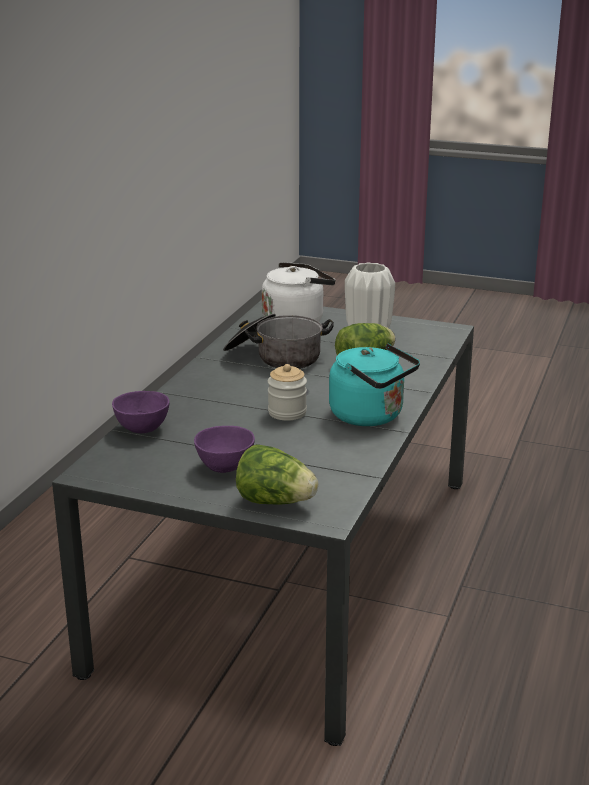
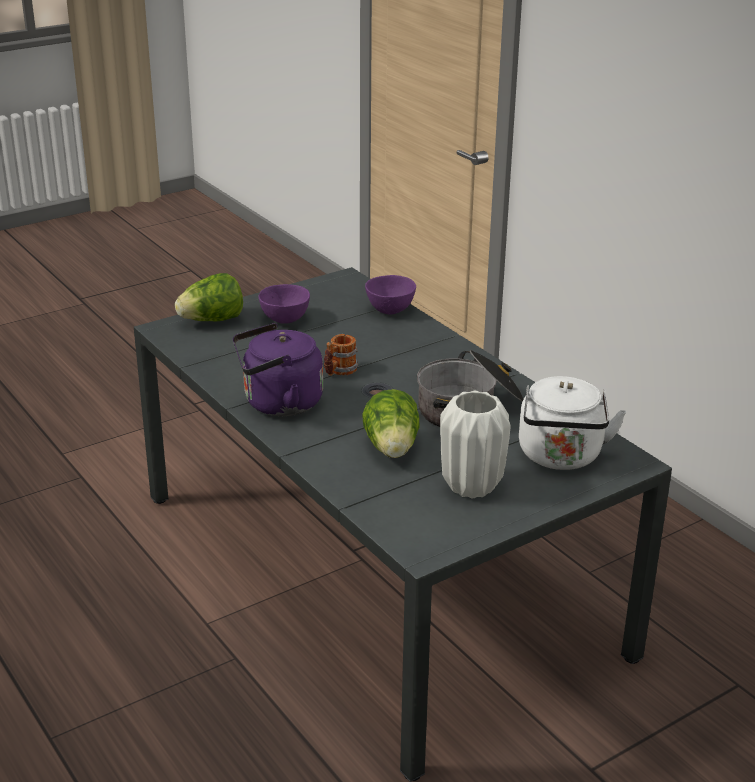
camera: 125 degrees right, 5 degrees up
(287, 412) = (339, 371): jar -> mug
(371, 416) = (278, 404): turquoise kettle -> purple kettle

